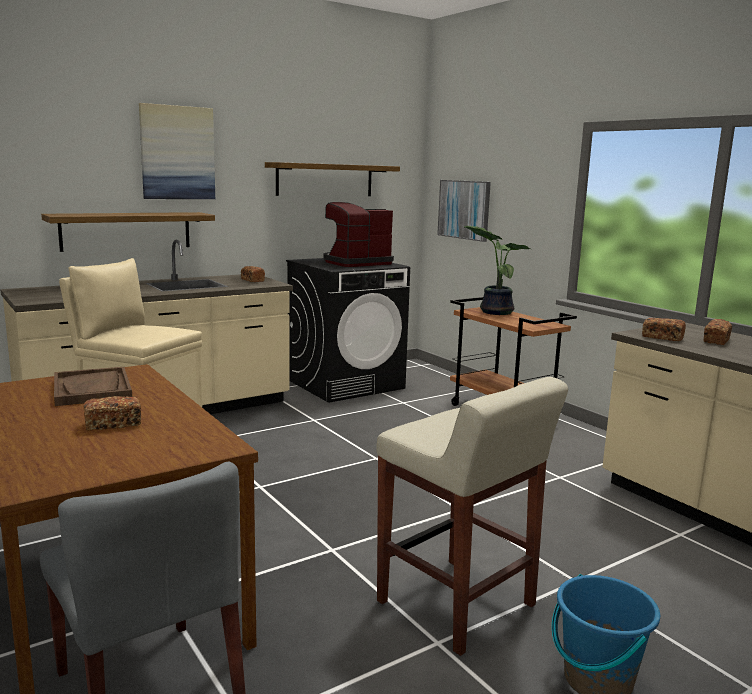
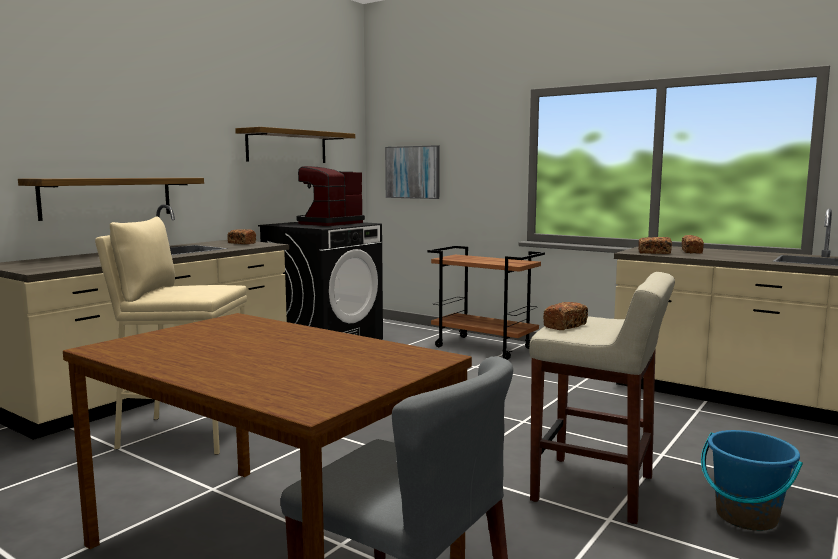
camera: 20 degrees left, 5 degrees down
(92, 389) = (220, 334): brown tray -> none
(113, 424) = (299, 355): bread -> bread (565, 326)
(177, 153) = (155, 116): picture -> none
(494, 312) = (466, 257): potted plant -> none

